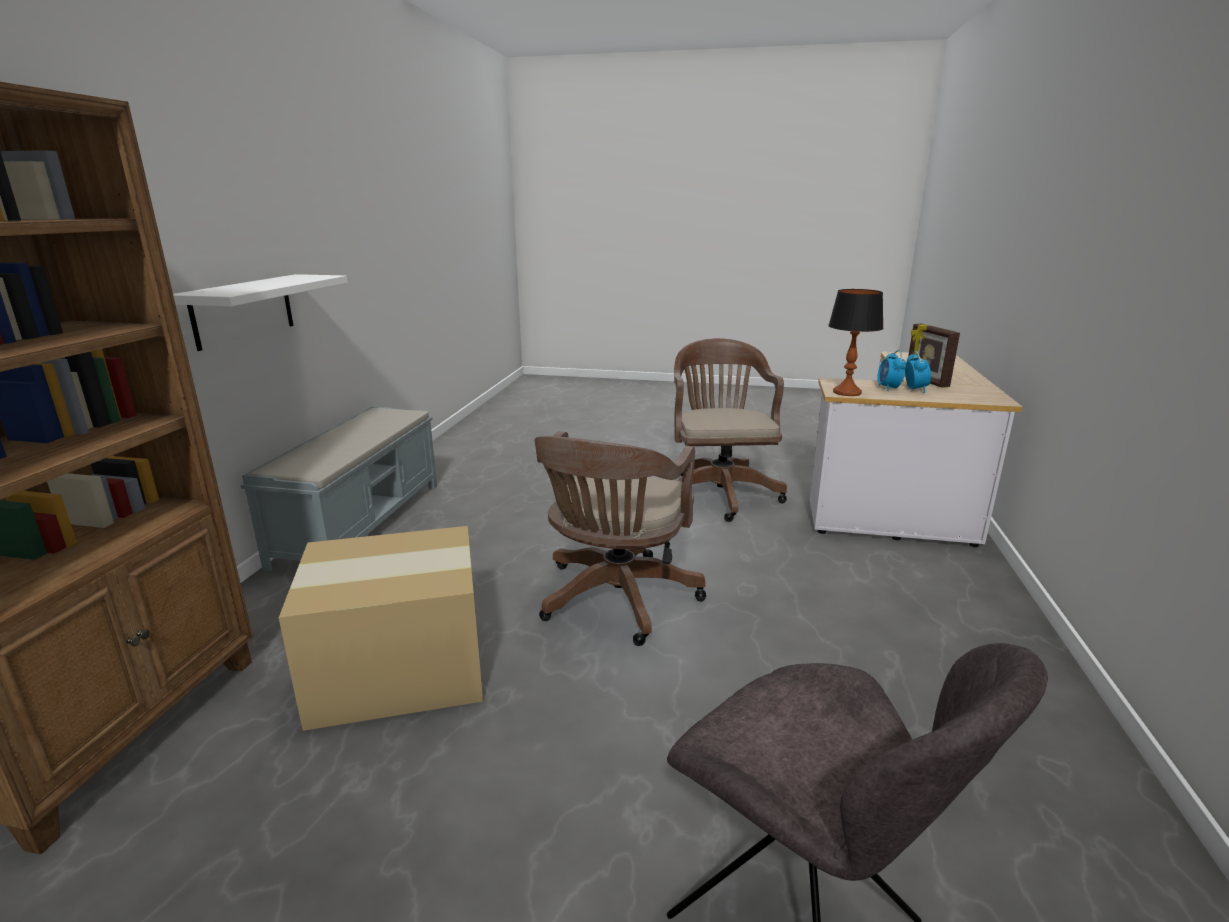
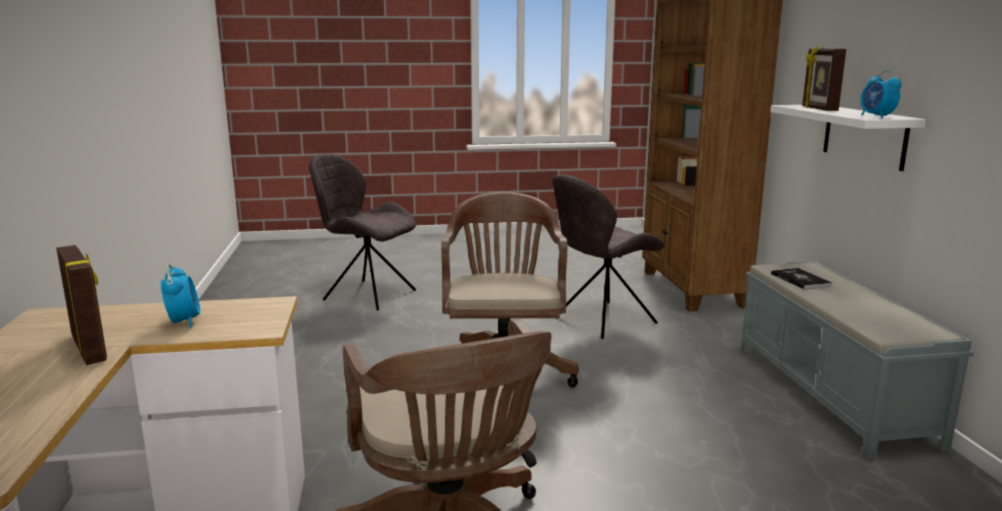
camera: 160 degrees right, 5 degrees down
(266, 286) = (818, 109): none -> picture frame
(333, 455) = (800, 280): none -> book
(402, 669) = (602, 320): cardboard box -> grey chair
(846, 392) = (260, 305): table lamp -> none
(915, 389) = (141, 324): alarm clock -> alarm clock (876, 117)

